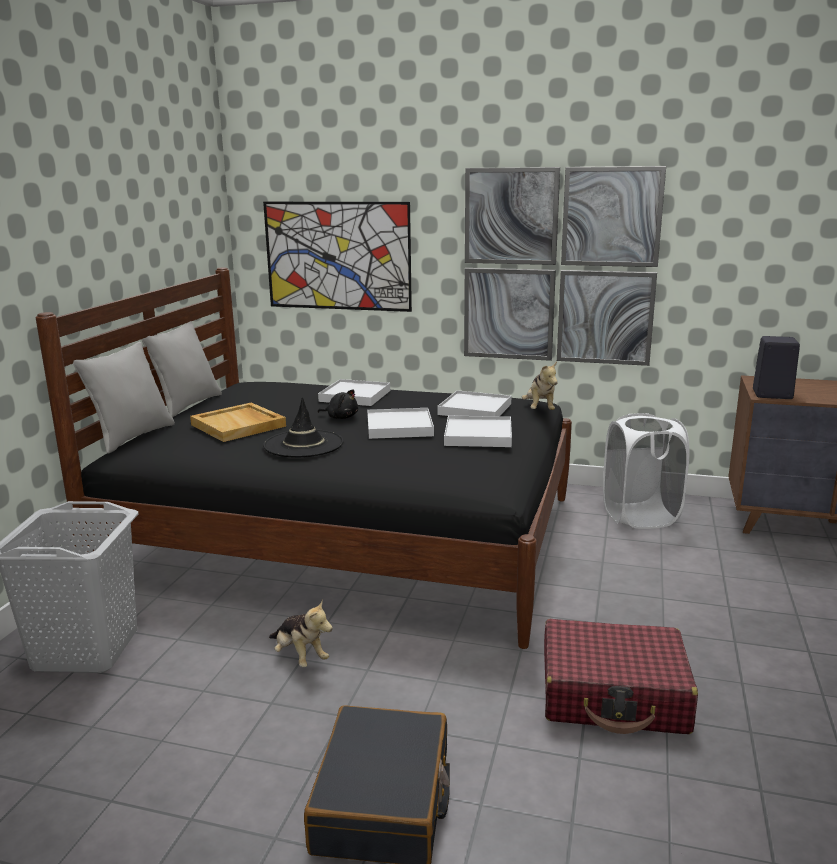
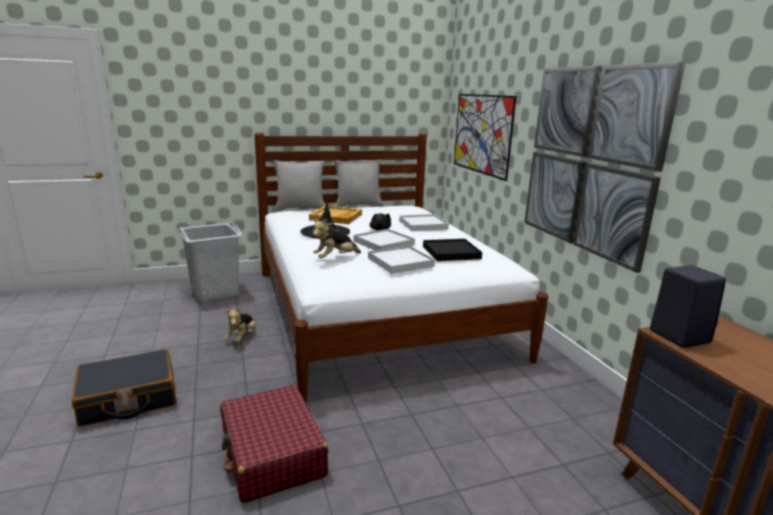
camera: 55 degrees right, 0 degrees up
(349, 539) = (376, 311): black bed -> white bed
(475, 409) = (451, 252): white tray -> black tray
(539, 409) = (496, 270): plush toy -> plush toy (335, 258)
(640, 516) = (563, 405): white laundry basket -> none

